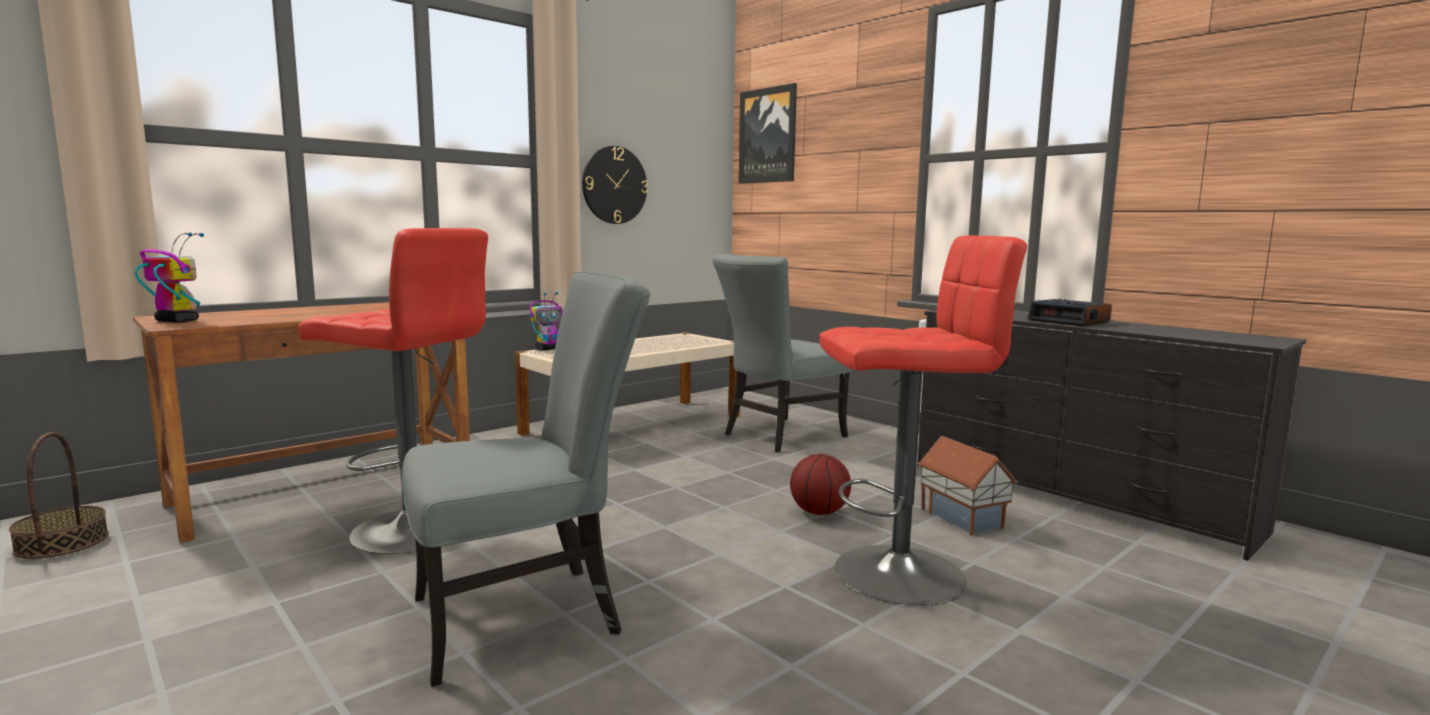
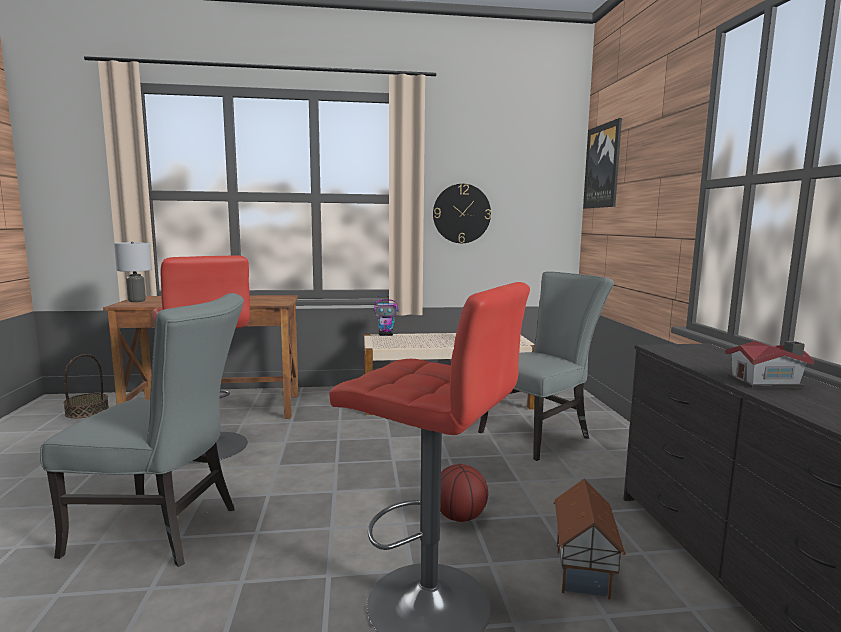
camera: 35 degrees right, 0 degrees up
(176, 321) = (136, 301): toy robot -> white table lamp
(778, 436) = (540, 434): grey chair -> grey chair turned 150 degrees clockwise
(1069, 321) = (767, 383): alarm clock -> toy house

